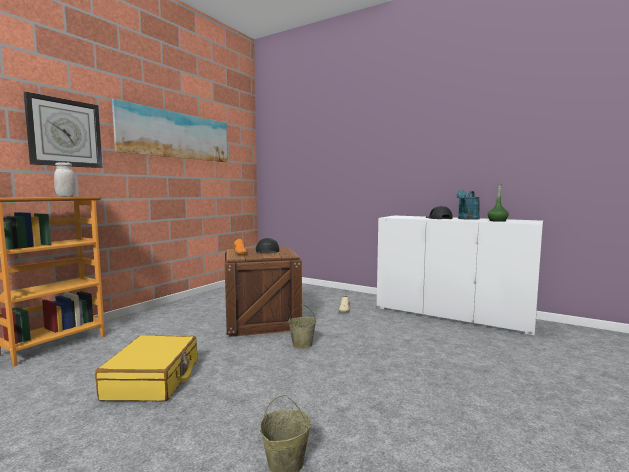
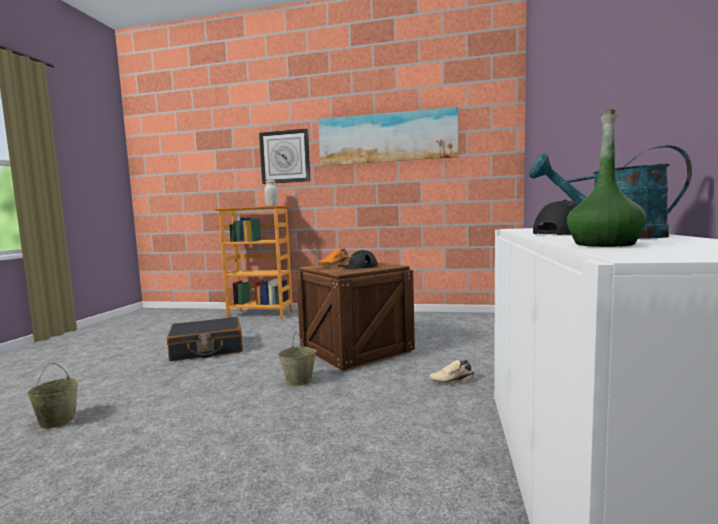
camera: 70 degrees right, 0 degrees up
(153, 380) = (207, 349): yellow suitcase -> black suitcase

